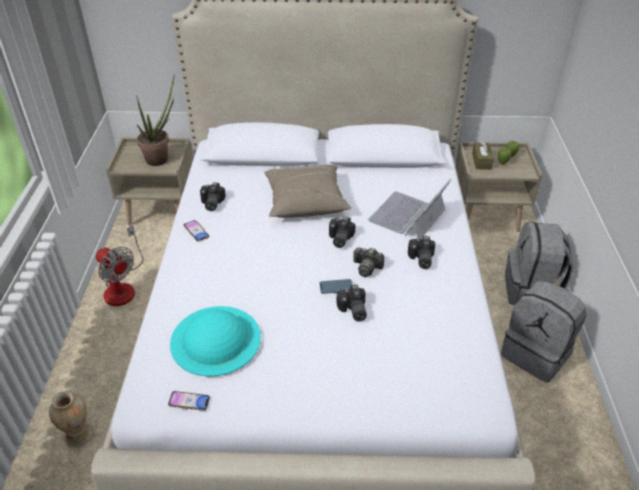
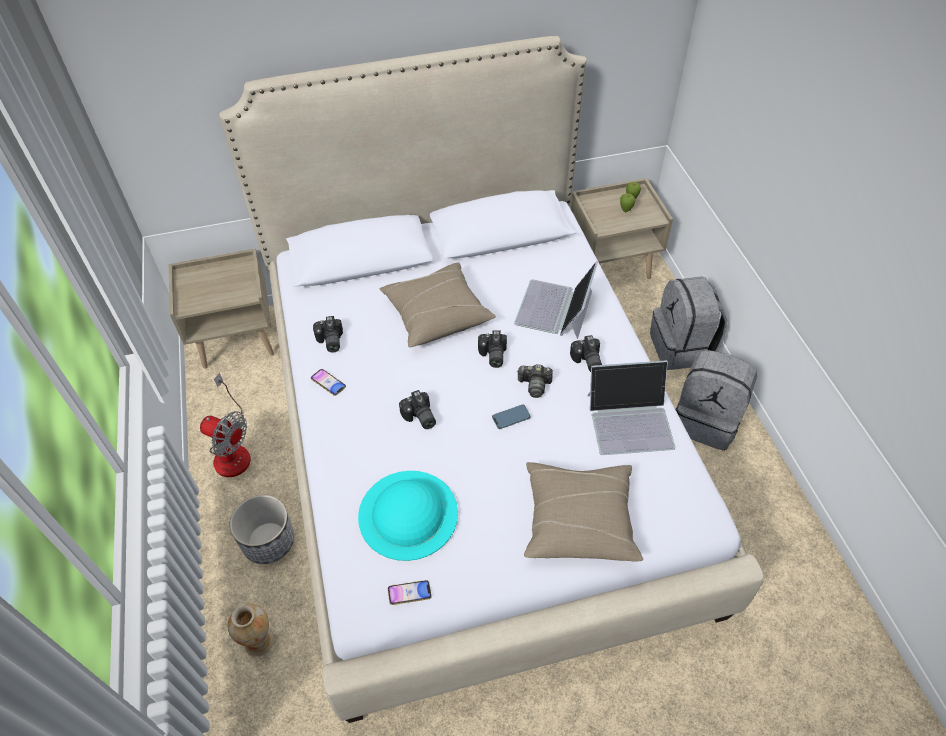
camera: 15 degrees left, 10 degrees up
(121, 360) = (269, 541): none -> planter
(161, 158) = (230, 283): potted plant -> none
(352, 311) = (538, 441): camera -> camera (419, 418)
(364, 380) = (579, 519): none -> beige pillow
(443, 312) = (630, 420): none -> laptop
(481, 161) = (602, 212): brown tissue box -> none

